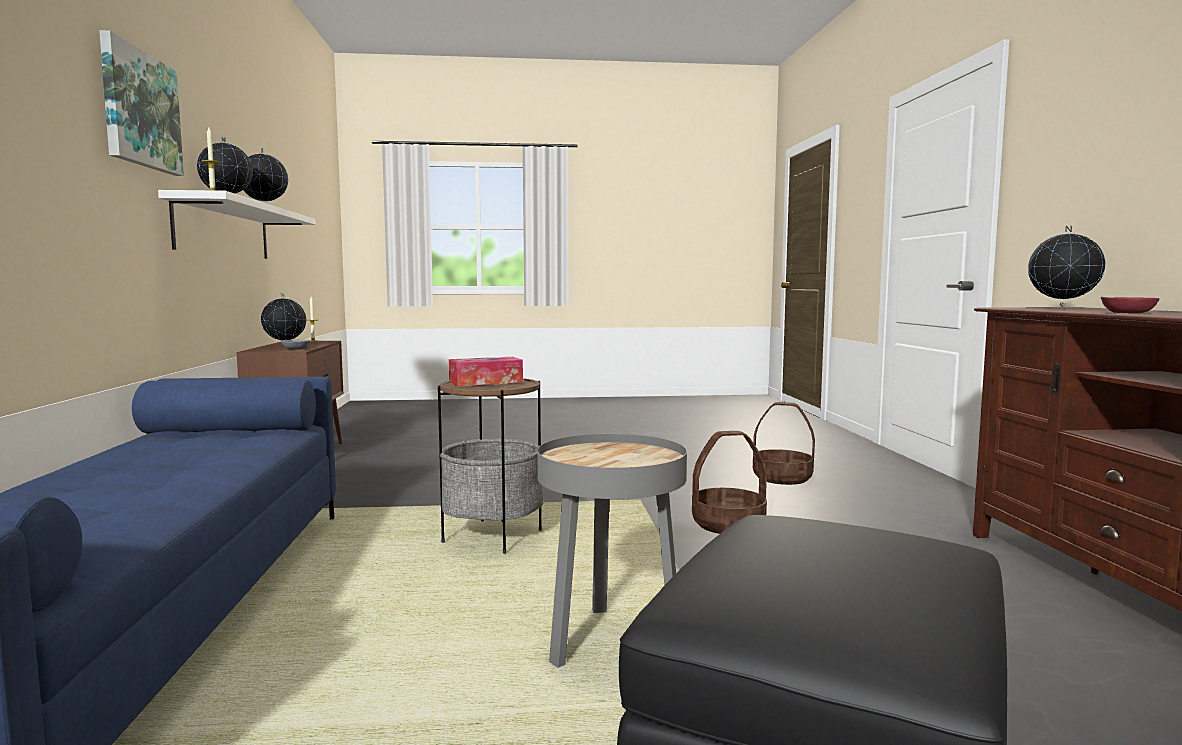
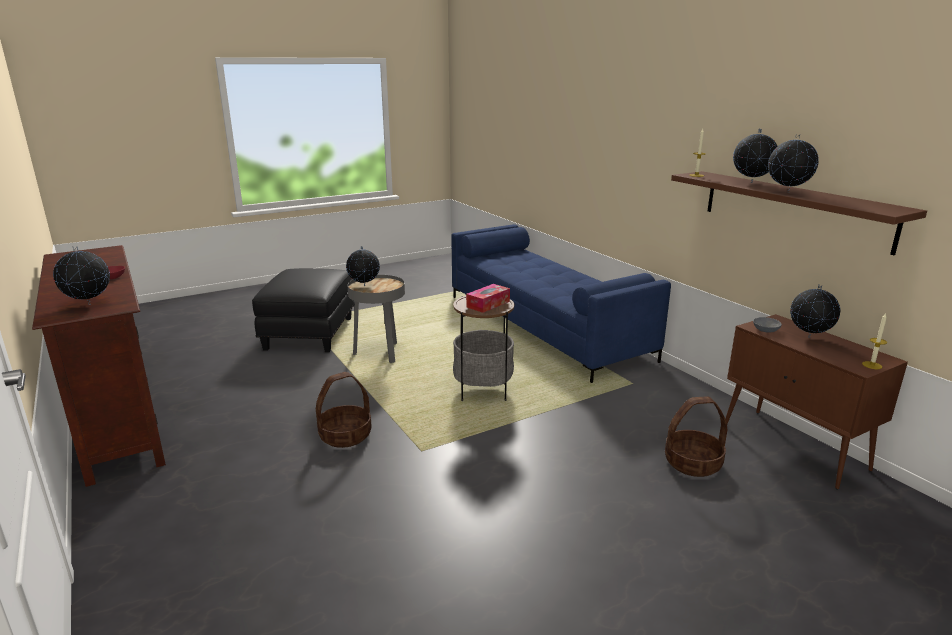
camera: 155 degrees right, 15 degrees up
(139, 110) = (695, 121): picture -> none
(224, 230) = (793, 209): white shelf -> brown shelf
(641, 460) = (364, 286): none -> globe
(782, 478) = (295, 536): basket -> basket (692, 463)

